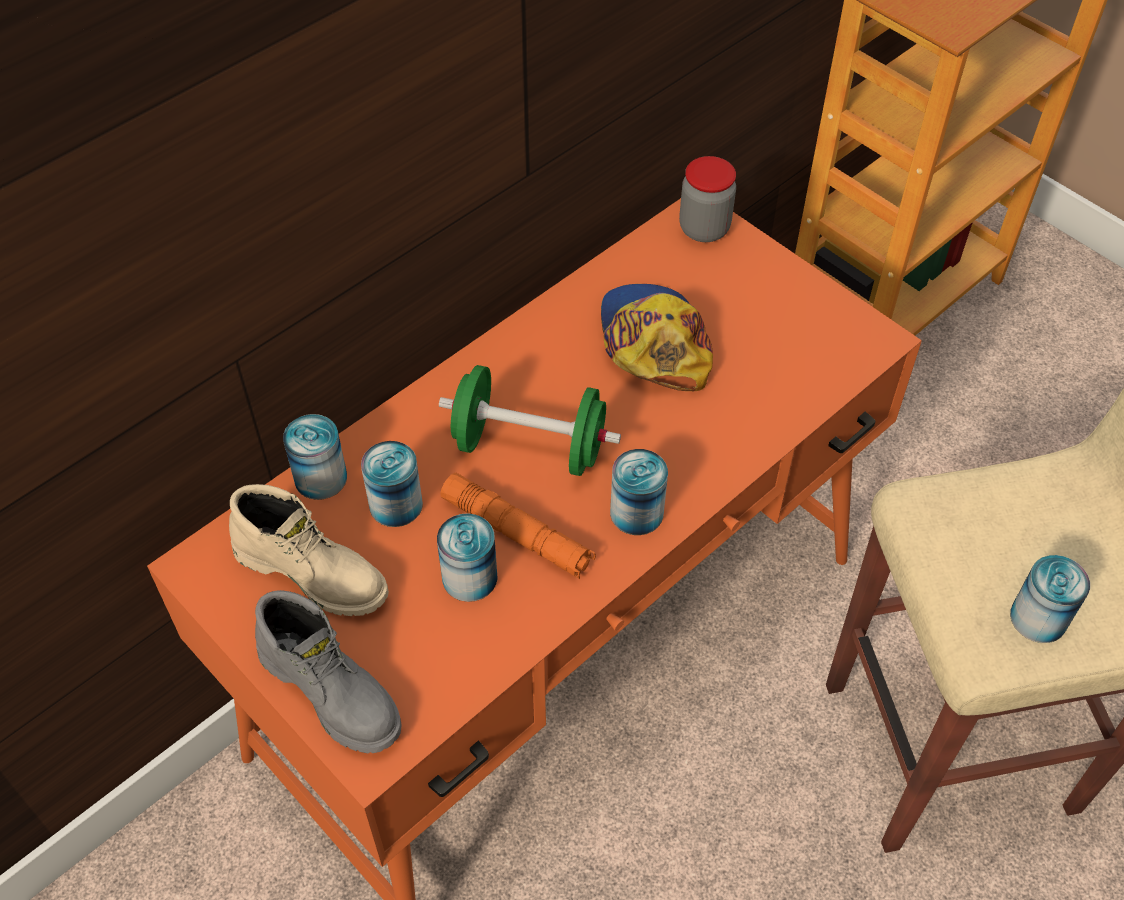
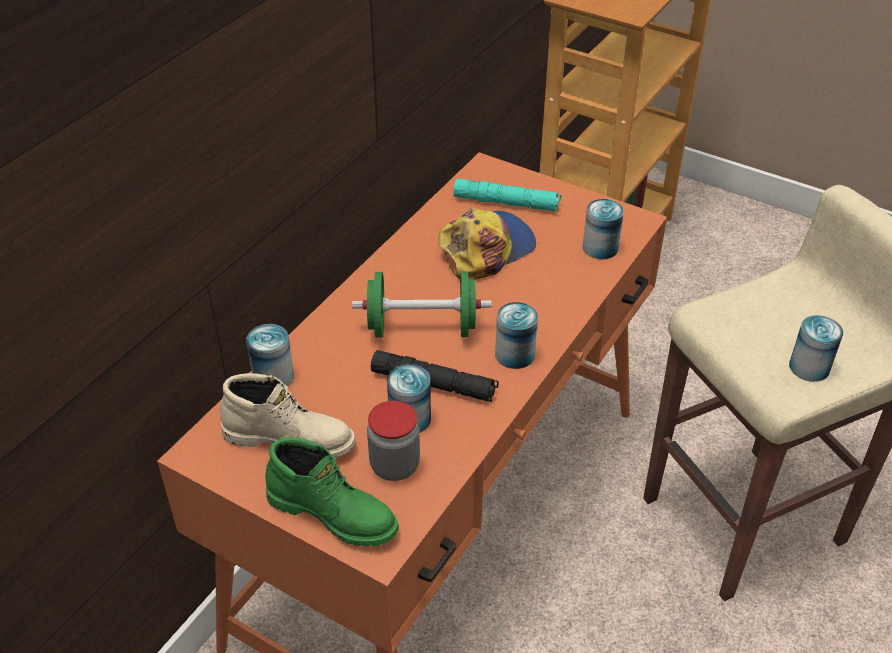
camera: 15 degrees left, 10 degrees down
(332, 690) = (334, 512): grey boot -> green boot
(396, 504) = (337, 383): can -> can (600, 248)
(517, 533) = (434, 384): orange flashlight -> black flashlight
(654, 342) = (486, 248): cap -> cap turned 75 degrees clockwise
(704, 229) = (494, 175): jar -> jar (395, 466)
(706, 275) = (506, 203): none -> turquoise flashlight

